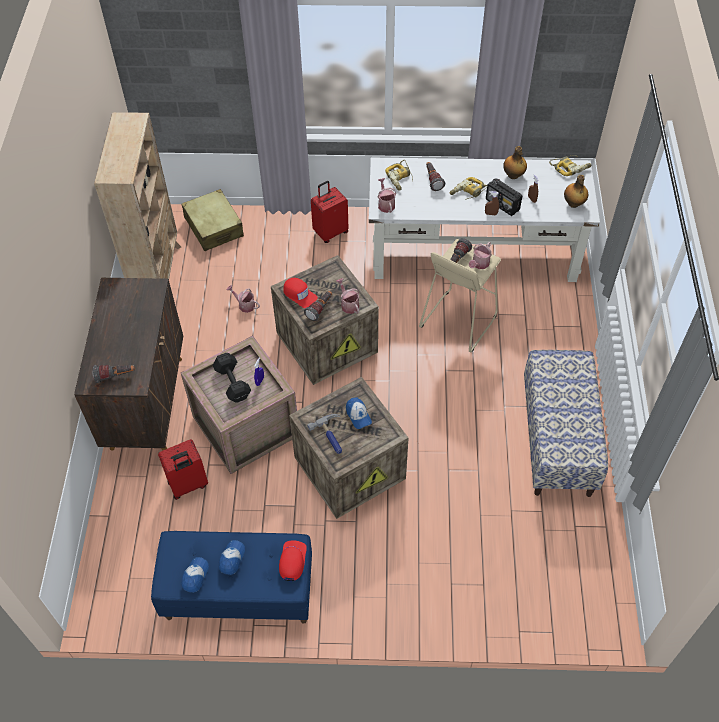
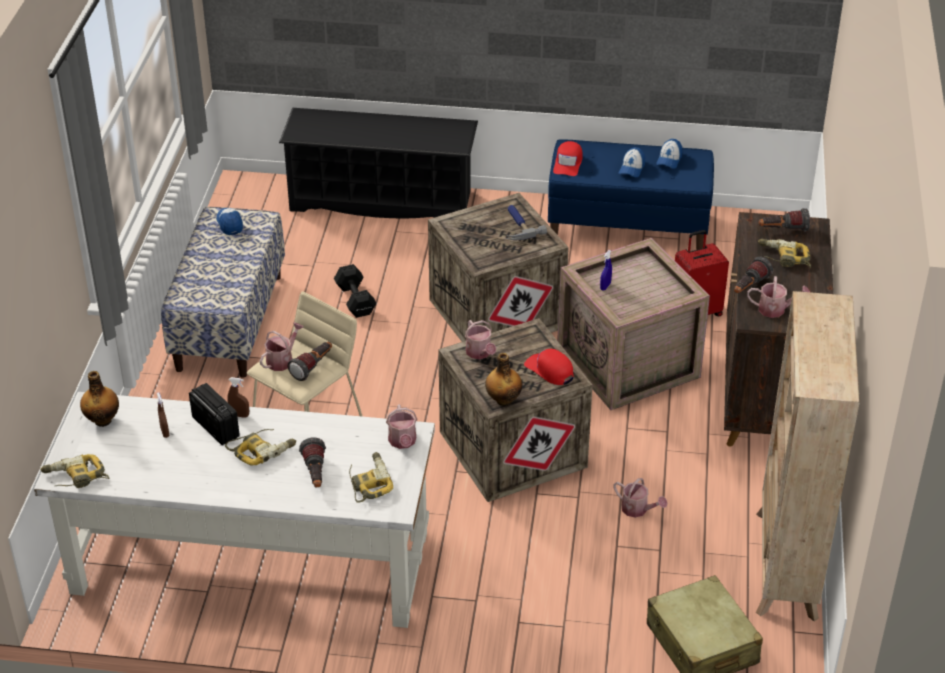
camera: 175 degrees left, 15 degrees down
(121, 346) = (783, 258): none -> power drill
(137, 296) = (776, 309): none -> watering can
(232, 382) = (640, 288): black dumbbell -> black dumbbell (355, 301)
(320, 309) = (521, 350): flashlight -> flashlight (749, 287)
(330, 232) = (490, 617): red suitcase -> none
(358, 415) = (484, 240): cap -> cap (230, 224)
(472, 607) = (382, 201): none -> black shoe rack
(513, 175) = (177, 472): bottle -> bottle (503, 400)

